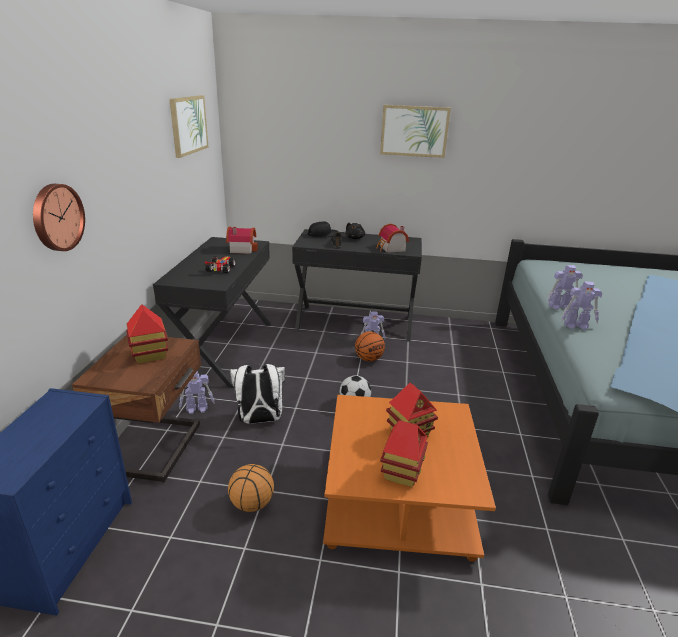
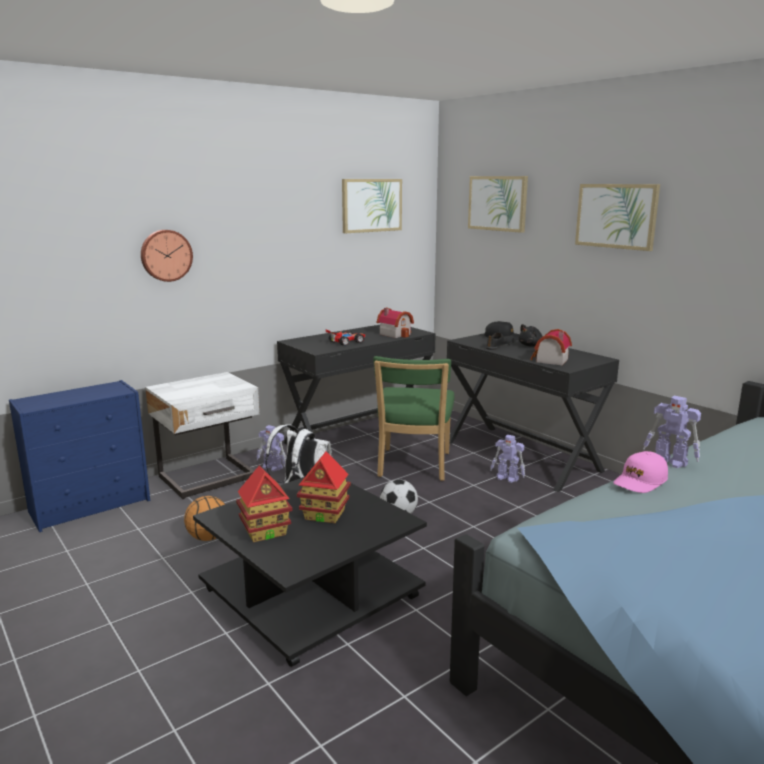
camera: 45 degrees right, 10 degrees down
(150, 355) = (211, 386): toy house -> none
(156, 448) = (209, 479): brown nightstand -> white nightstand
(296, 119) = (497, 203): none -> picture
(303, 359) = (413, 466): none -> green chair
(368, 359) = (479, 489): basketball -> none
(400, 500) = (310, 595): orange coffee table -> black coffee table
(576, 326) = (640, 481): toy robot -> pink cap

